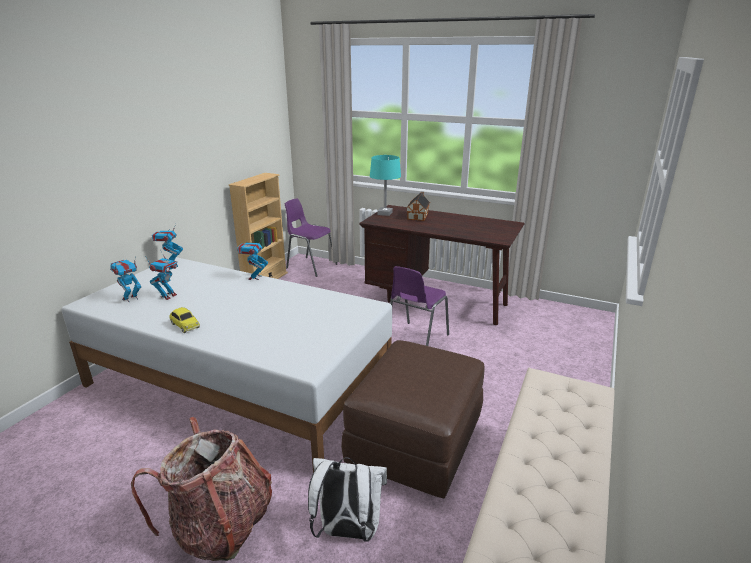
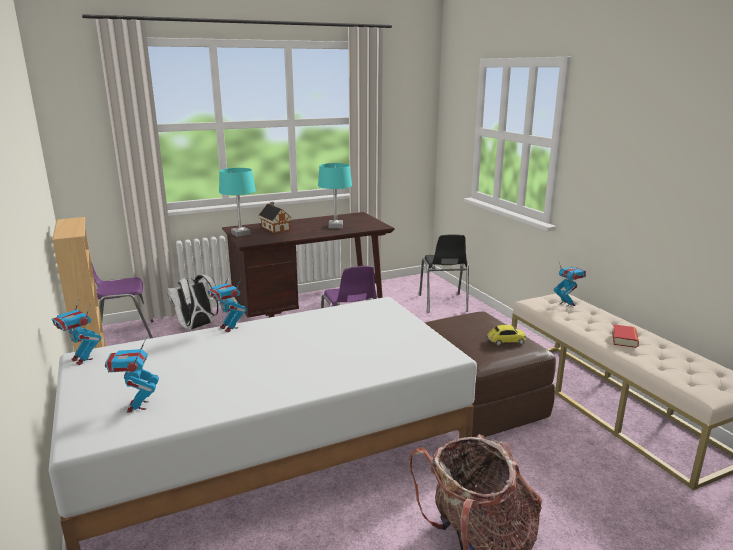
camera: 50 degrees left, 5 degrees down
(168, 296) = (179, 382): toy robot -> toy robot (567, 304)
(184, 325) = (275, 389): toy car -> toy car (506, 341)
(347, 531) = (541, 473): white backpack -> white backpack (197, 327)
(464, 228) = (335, 226): none -> turquoise table lamp
(541, 470) = (624, 339): none -> book
(563, 347) = (443, 304): none -> black chair

